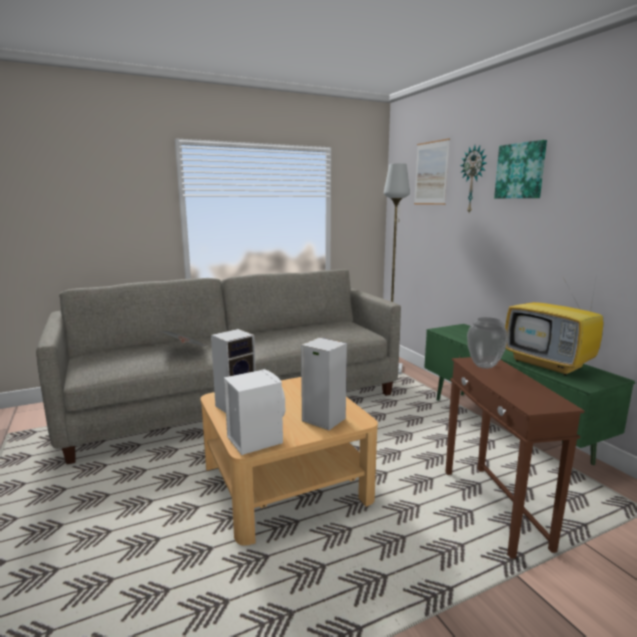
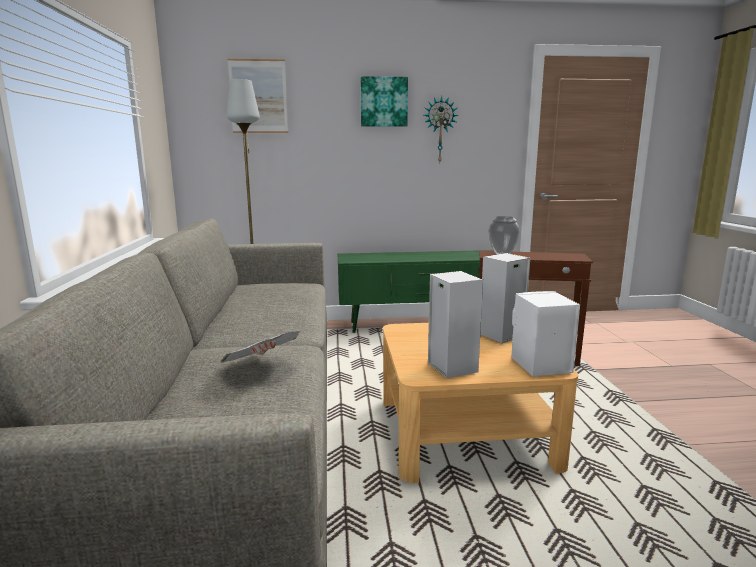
camera: 70 degrees left, 0 degrees up
(474, 179) = (327, 107): wall clock -> wall clock (440, 130)
(549, 365) = (460, 255): television -> none

